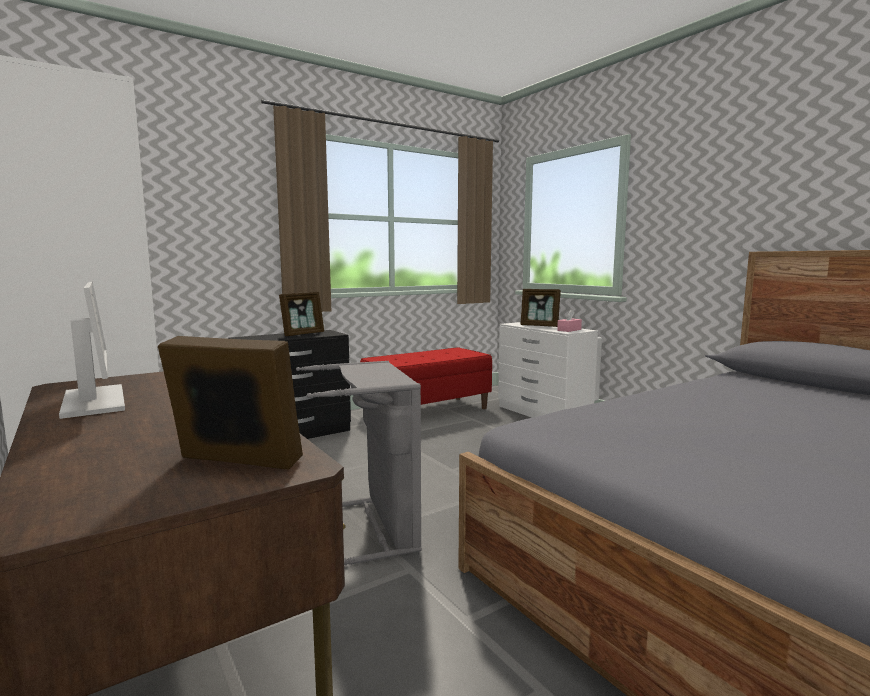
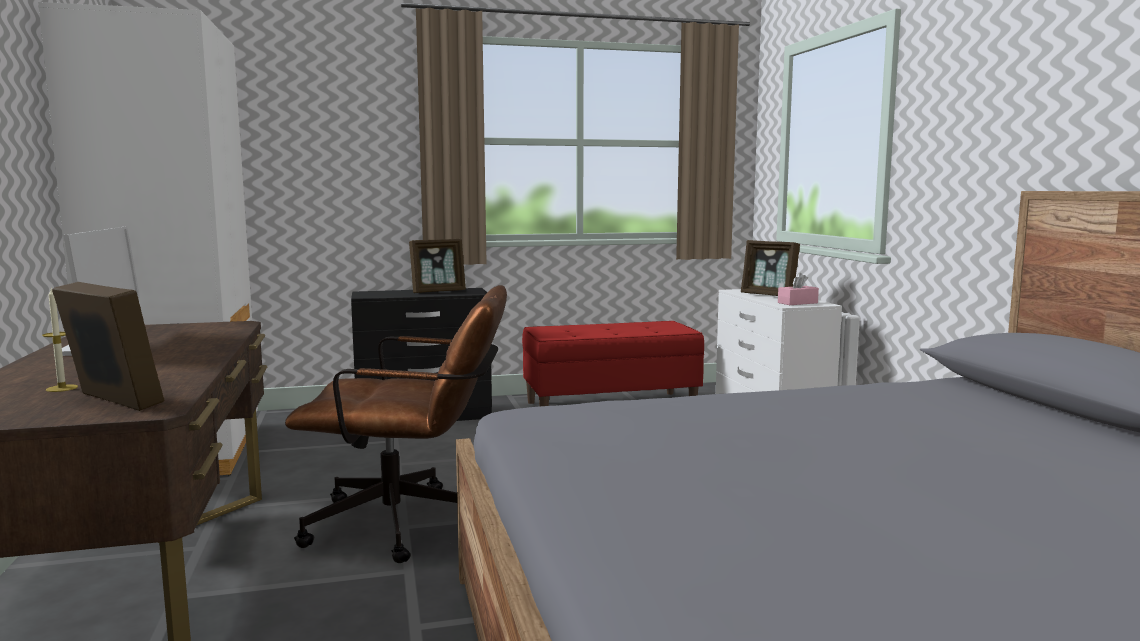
camera: 20 degrees right, 0 degrees up
(143, 454) = (62, 388): none -> candle
(373, 528) = (410, 525): grey laundry basket -> brown office chair

